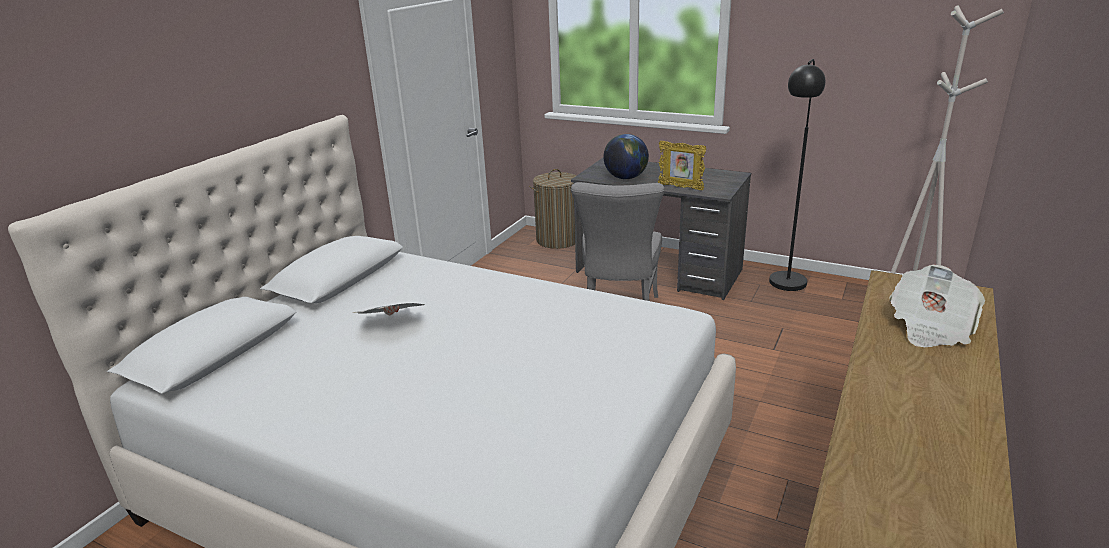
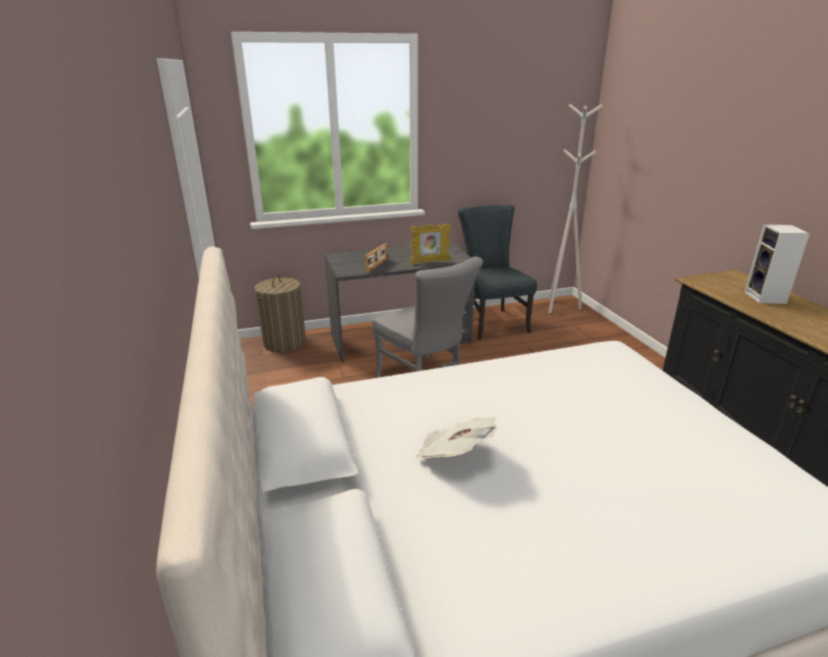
camera: 45 degrees left, 0 degrees up
(625, 178) = (377, 265): globe -> picture frame
(785, 288) = (491, 322): black floor lamp -> grey chair
(930, 327) = (766, 298): newspaper -> speaker

